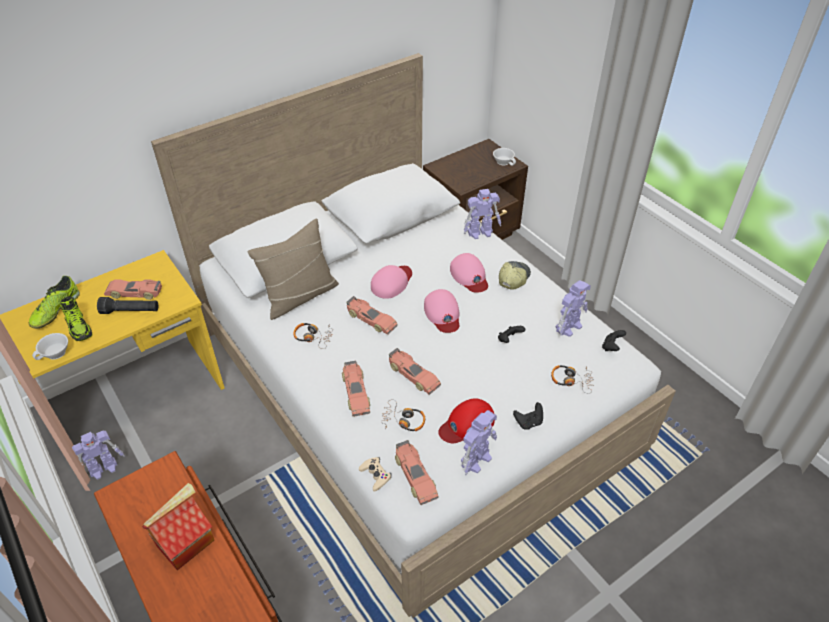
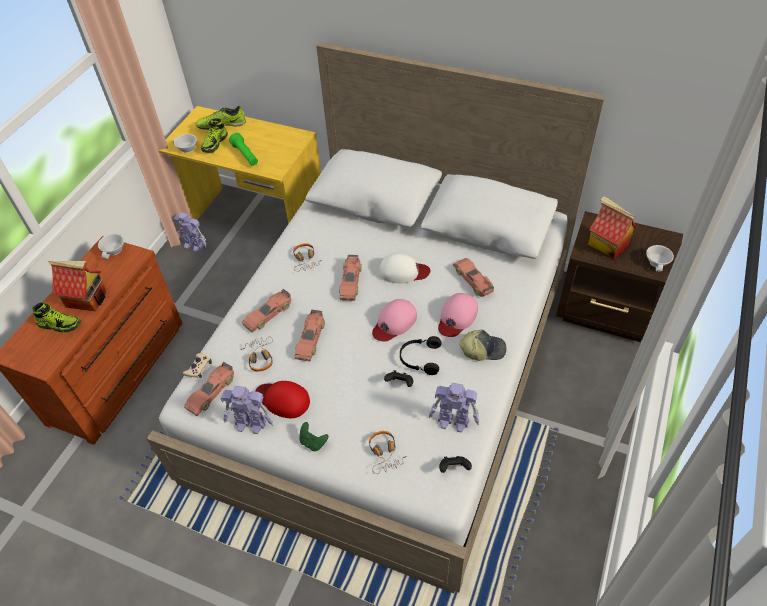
camera: 60 degrees right, 5 degrees up
(130, 311) = (245, 155): black flashlight -> green flashlight
(135, 293) = (263, 146): toy car -> toy car (473, 280)
(135, 487) = (115, 251): none -> white cup
(200, 585) = (60, 324): none -> shoe
(299, 296) = (342, 228): beige pillow -> none
(392, 282) = (403, 271): pink cap -> white cap
(466, 173) = (606, 245): none -> toy house
(481, 232) = (524, 296): toy robot -> none
(493, 316) = (420, 358): none -> black headphones
(528, 422) = (313, 442): black game controller -> green game controller

